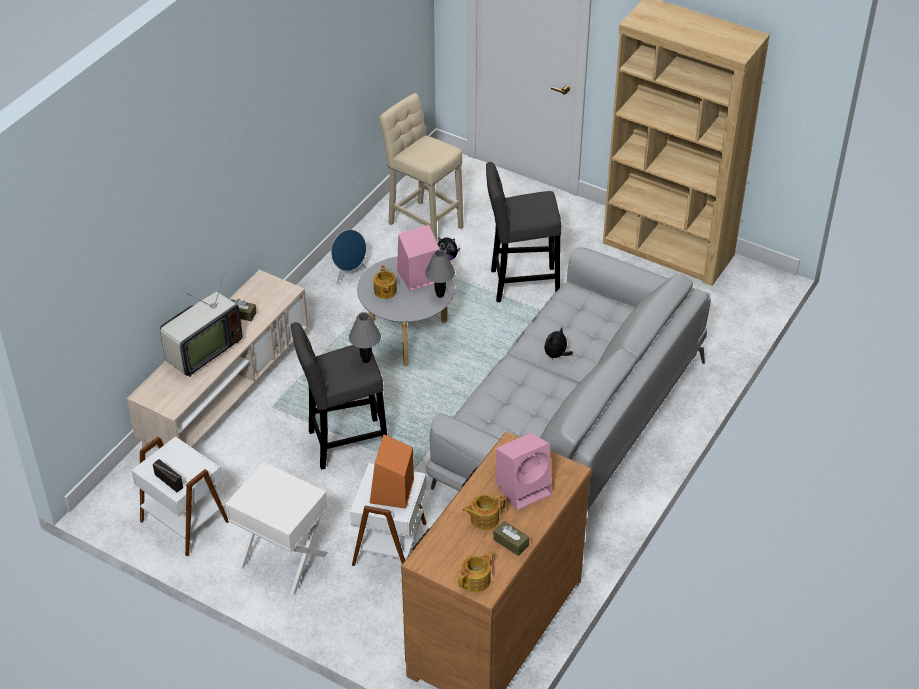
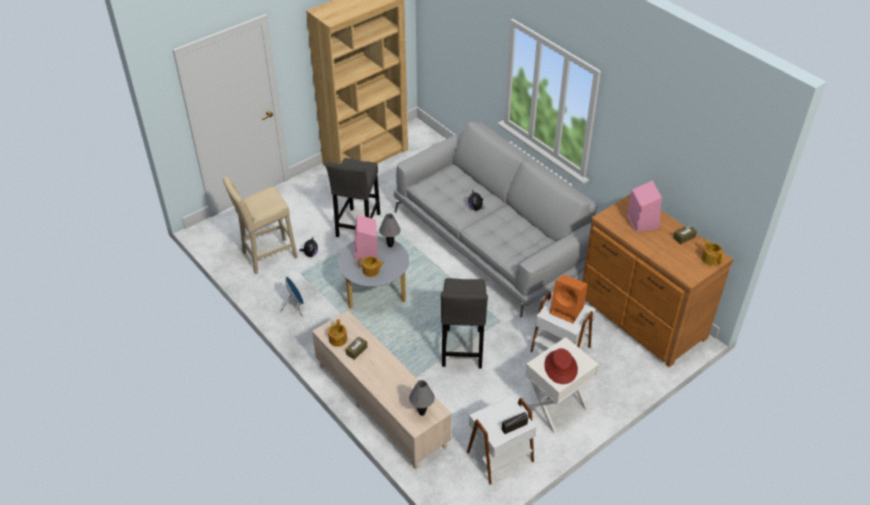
camera: 70 degrees left, 0 degrees up
(201, 351) = (385, 382): television -> none
(268, 497) = (561, 367): none -> red hat
(366, 360) = (464, 282): grey table lamp -> grey table lamp (421, 413)
(484, 518) = (662, 244): teapot -> teapot (337, 340)

